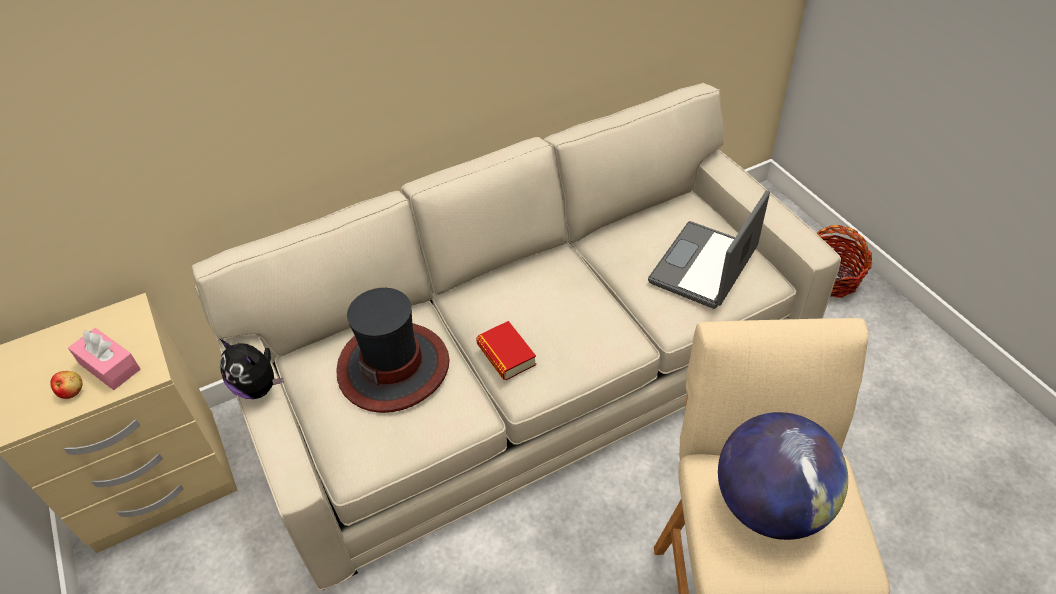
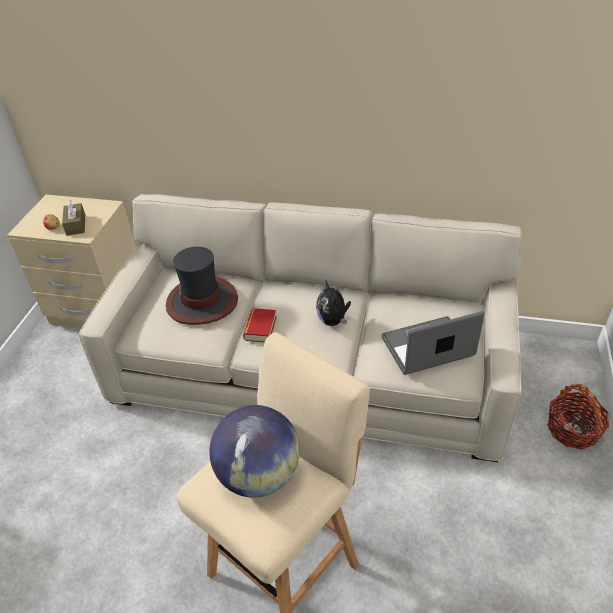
camera: 40 degrees right, 5 degrees down
(109, 366) = (76, 225): pink tissue box -> brown tissue box
(258, 387) = (129, 272): plush toy -> plush toy (333, 320)

